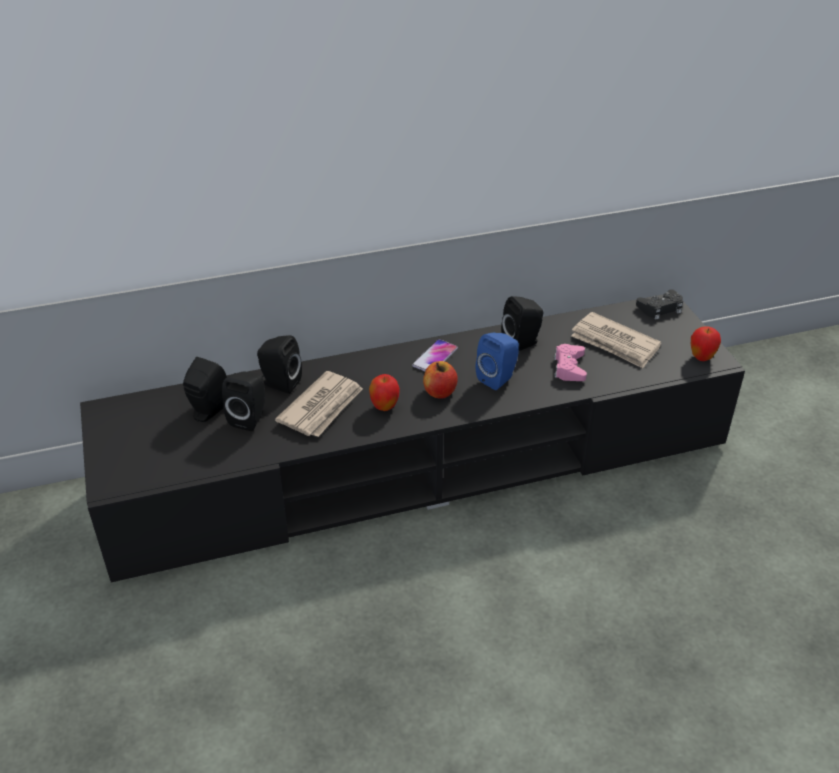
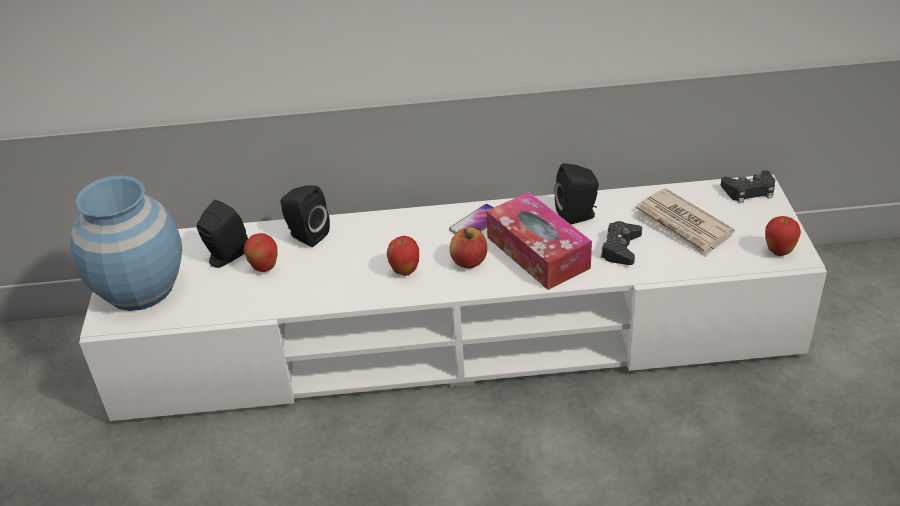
camera: 15 degrees right, 0 degrees up
(133, 450) = (140, 289): none -> blue vase
(250, 418) = (264, 268): black speaker -> apple
(322, 407) = (341, 265): newspaper -> none
(421, 464) = (457, 337): black tv stand -> white tv stand
(498, 378) = (538, 252): blue speaker -> tissue box
(569, 367) = (620, 248): pink game controller -> black game controller

